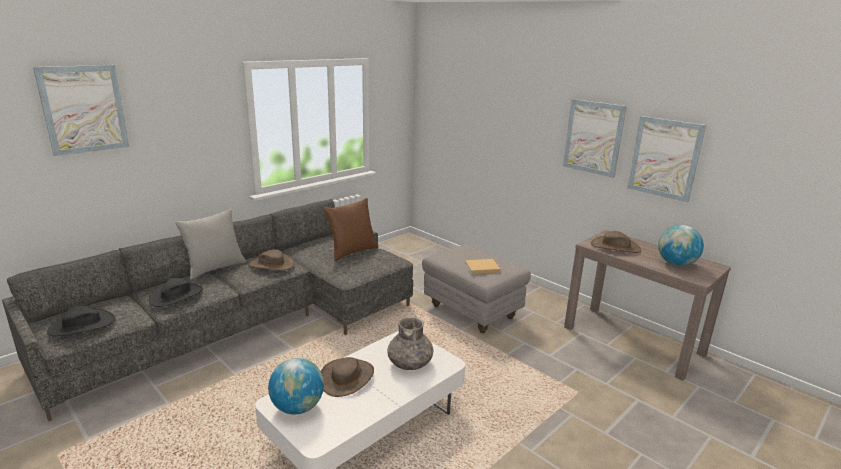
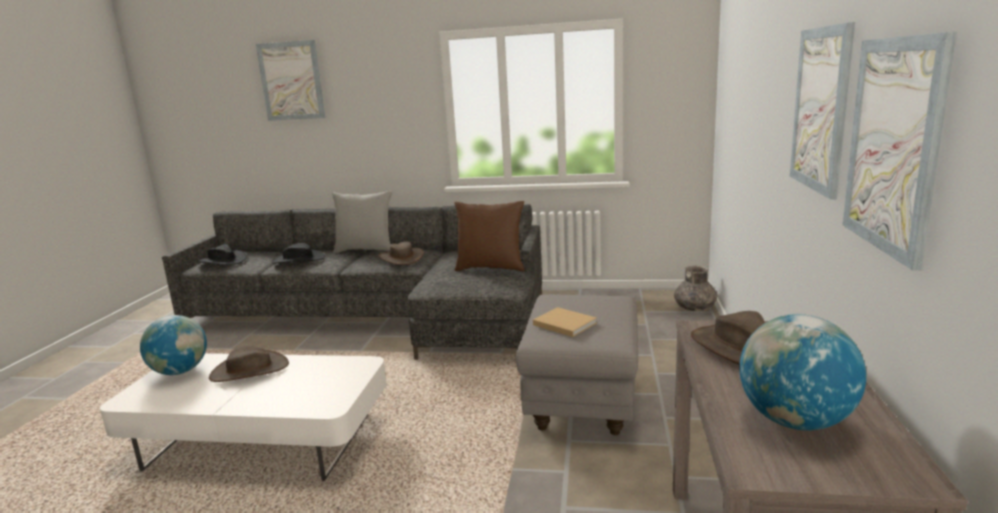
camera: 55 degrees right, 5 degrees down
(410, 363) = (308, 387): grey vase -> grey vase (695, 308)

